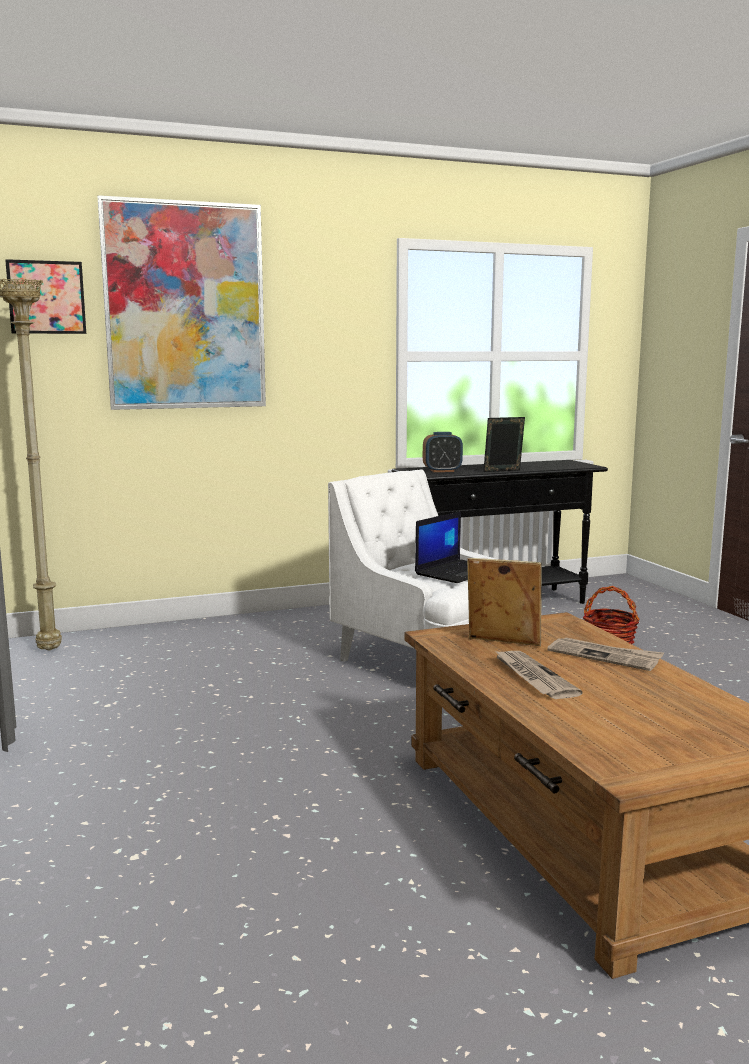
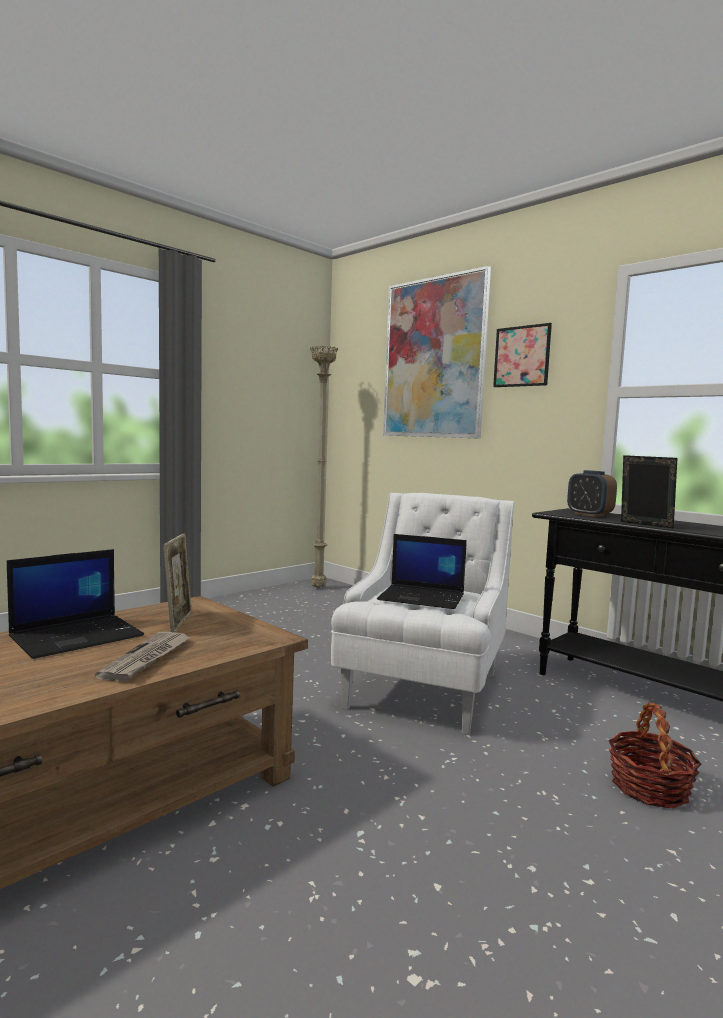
camera: 65 degrees right, 5 degrees down
(46, 297) = (362, 360): picture -> picture (522, 356)
(533, 677) = (78, 636): newspaper -> laptop

